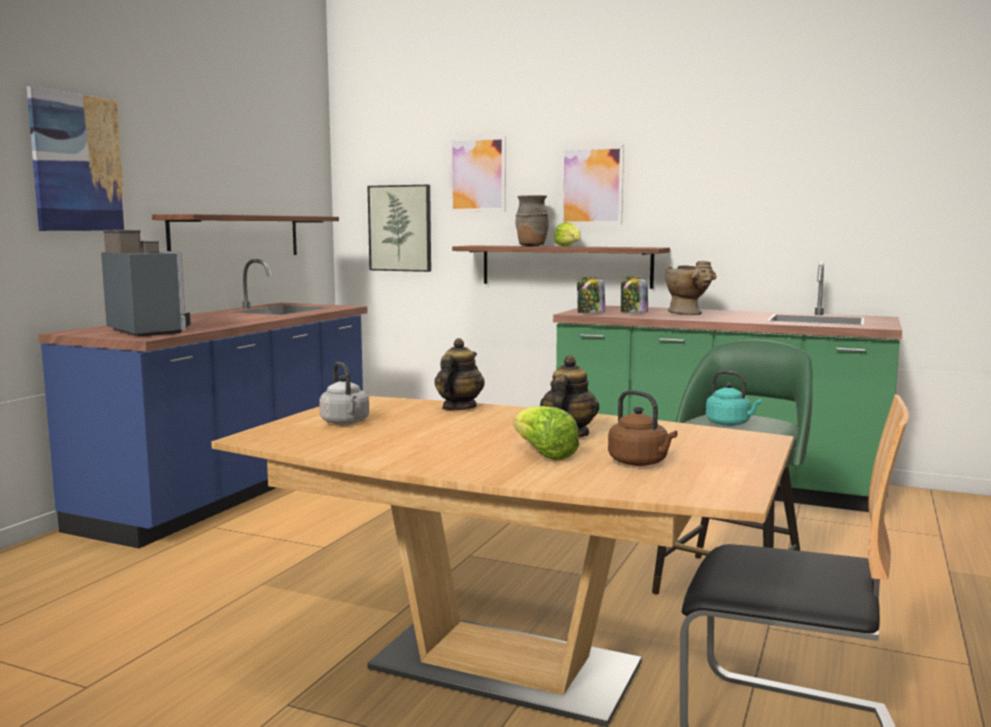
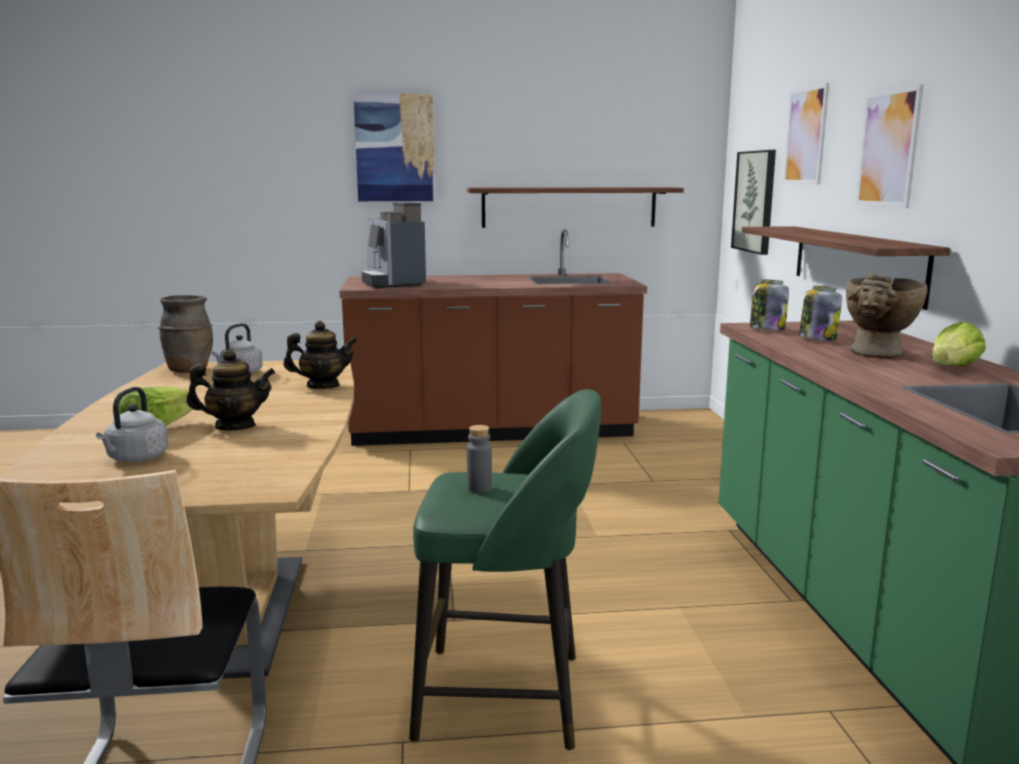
camera: 60 degrees right, 5 degrees up
(150, 330) = (393, 283): coffee machine -> coffee machine turned 135 degrees clockwise
(235, 489) = (492, 431): blue counter -> brown counter
(531, 246) = (809, 232): brown vase -> brown vase (189, 370)
(568, 246) = (837, 236): lettuce -> lettuce (952, 368)
(640, 463) = (136, 459): brown kettle -> grey kettle
(730, 424) = (479, 488): turquoise kettle -> grey bottle

